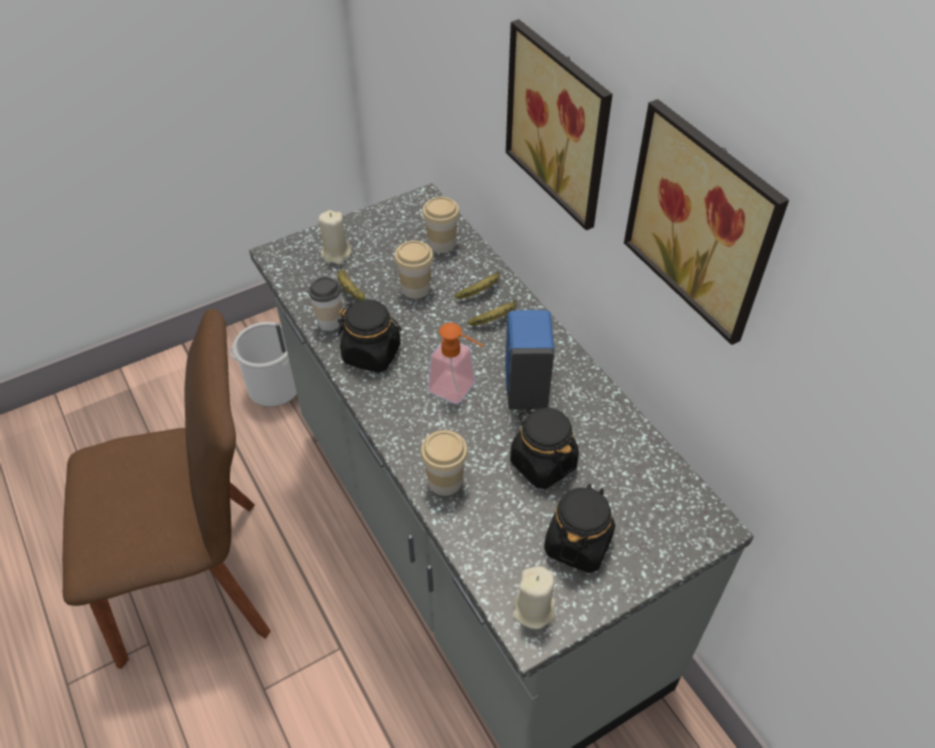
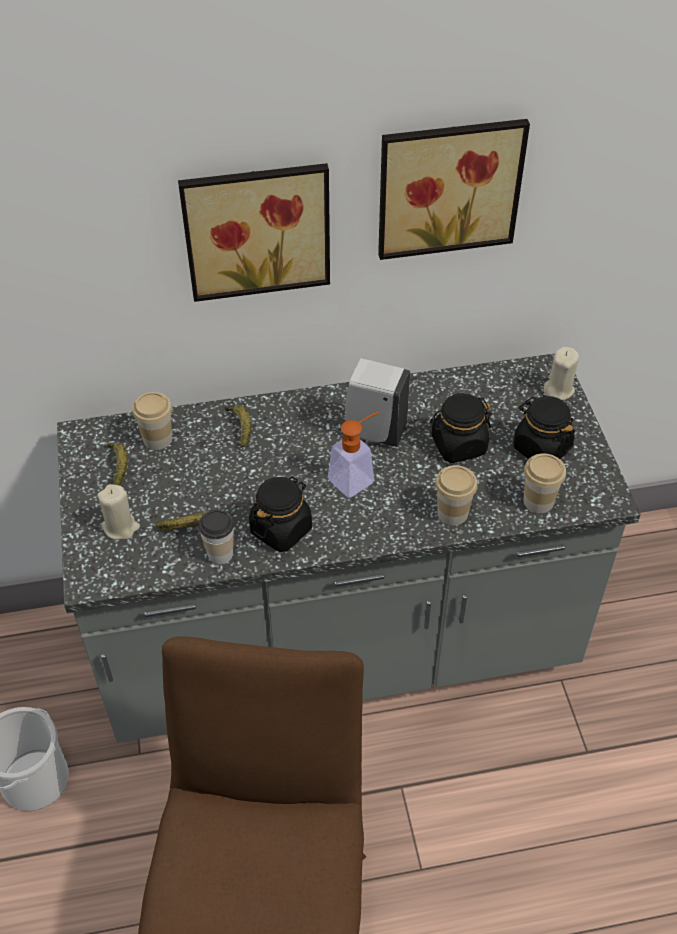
camera: 70 degrees left, 0 degrees up
(415, 288) = (210, 475): cup -> cup (538, 501)
(496, 319) = (282, 427): banana -> banana (119, 466)
(526, 388) = (374, 431): blue soap dispenser -> white soap dispenser
(534, 610) = (591, 491): beige candle -> beige candle (558, 389)

